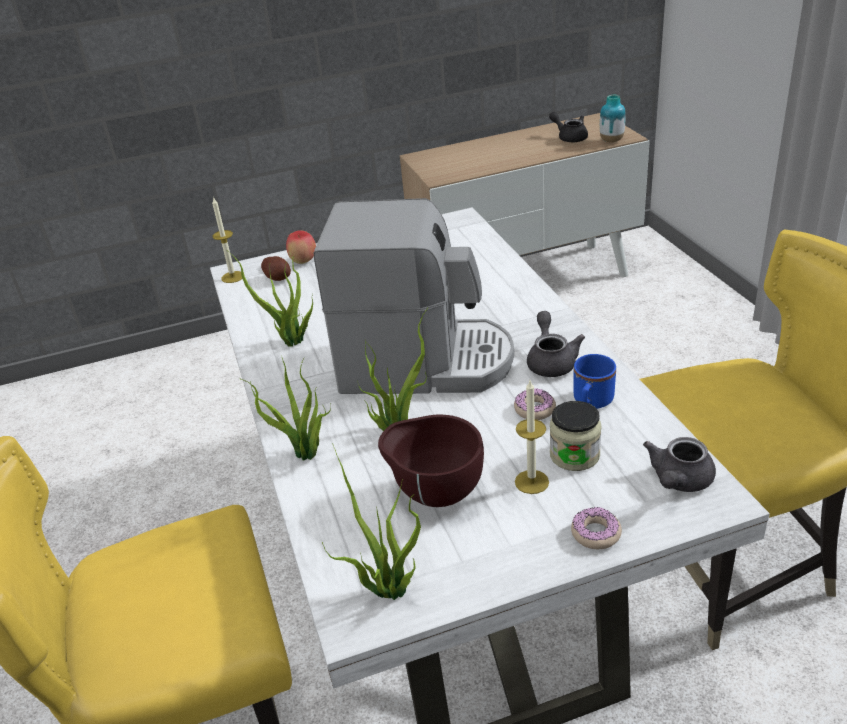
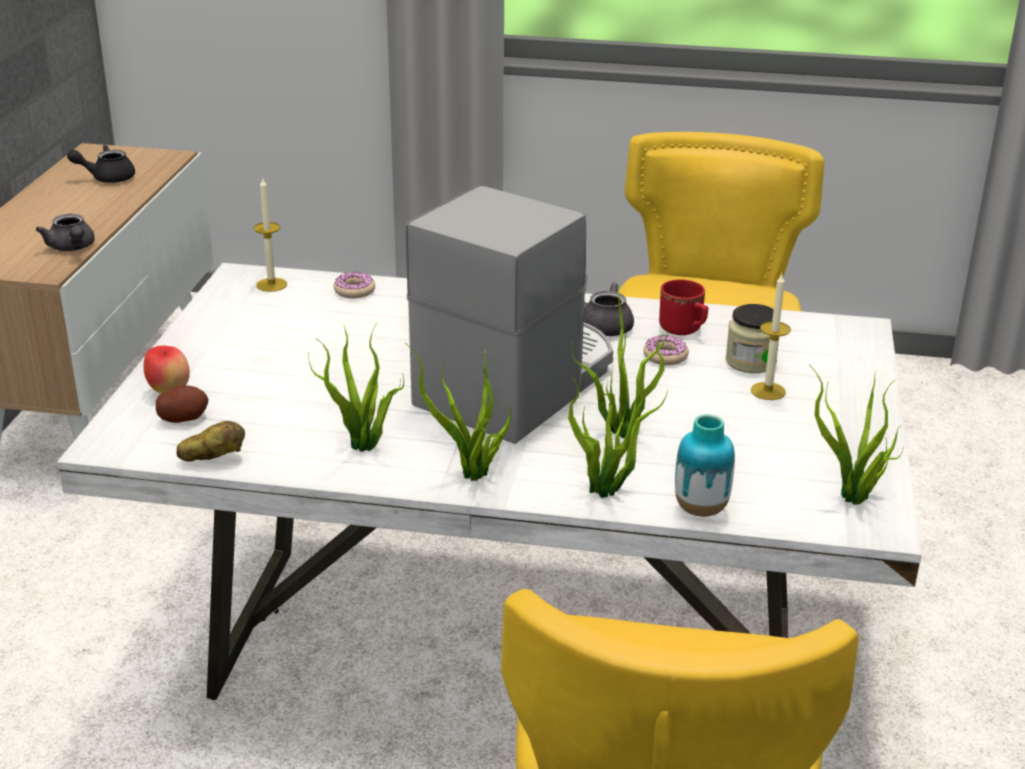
camera: 65 degrees left, 5 degrees down
(233, 277) = (121, 449): candle -> candle (271, 285)
(243, 304) = (213, 458): none -> potato
(287, 394) = (472, 476): none -> potted plant
(435, 494) = (741, 439): brown bowl -> none
(591, 402) = (684, 330): blue mug -> red mug
(596, 533) = (858, 387): donut -> donut (354, 291)
(611, 141) = (163, 165): vase -> vase (701, 509)
(678, 481) = (825, 334): grey teapot -> grey teapot (72, 248)

